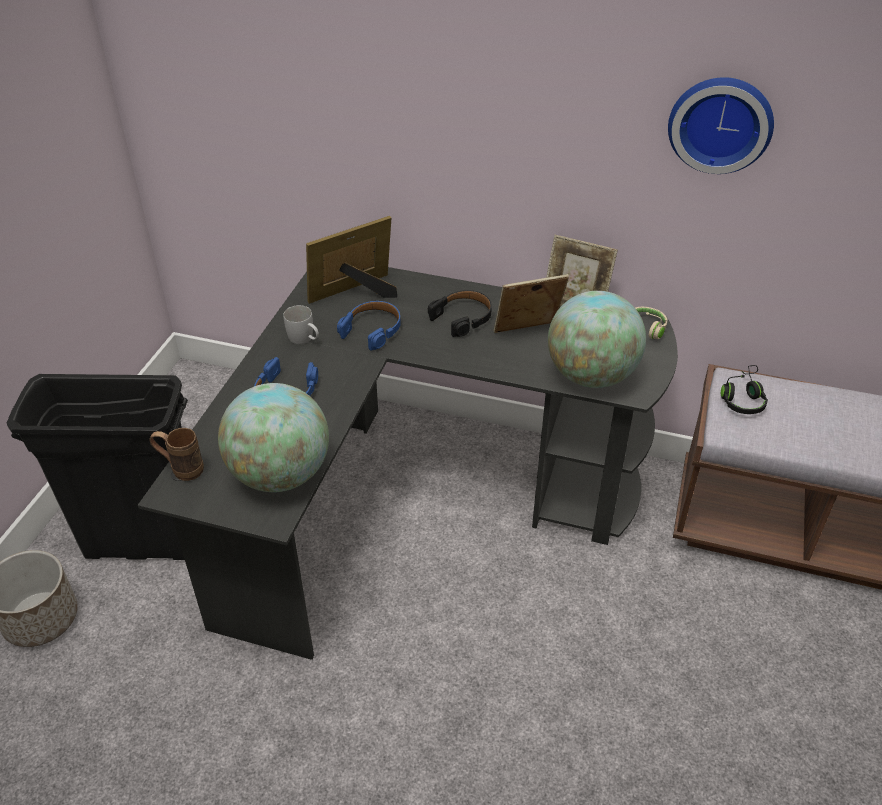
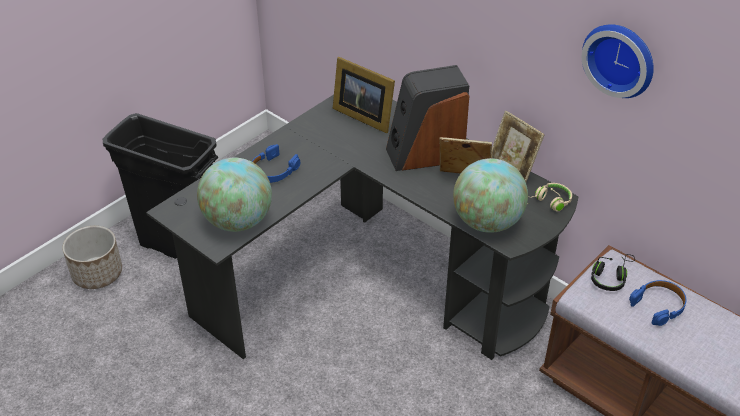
camera: 25 degrees right, 0 degrees up
(181, 469) = (182, 198): brown mug -> none
(304, 339) = (308, 138): white mug -> none
(356, 293) = (363, 115): picture frame -> picture frame turned 135 degrees counterclockwise
(372, 330) = (357, 144): blue headphones -> blue headphones (659, 305)
(463, 318) = (425, 154): black headphones -> speaker

